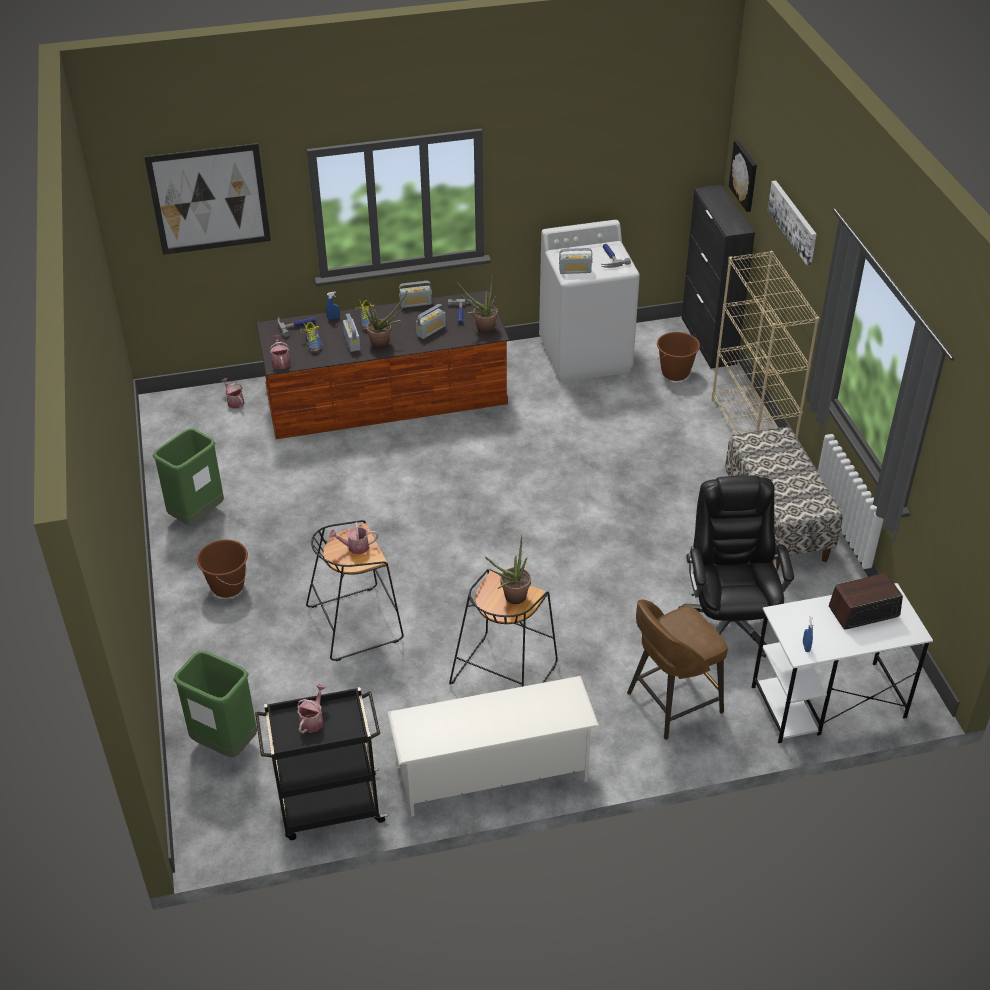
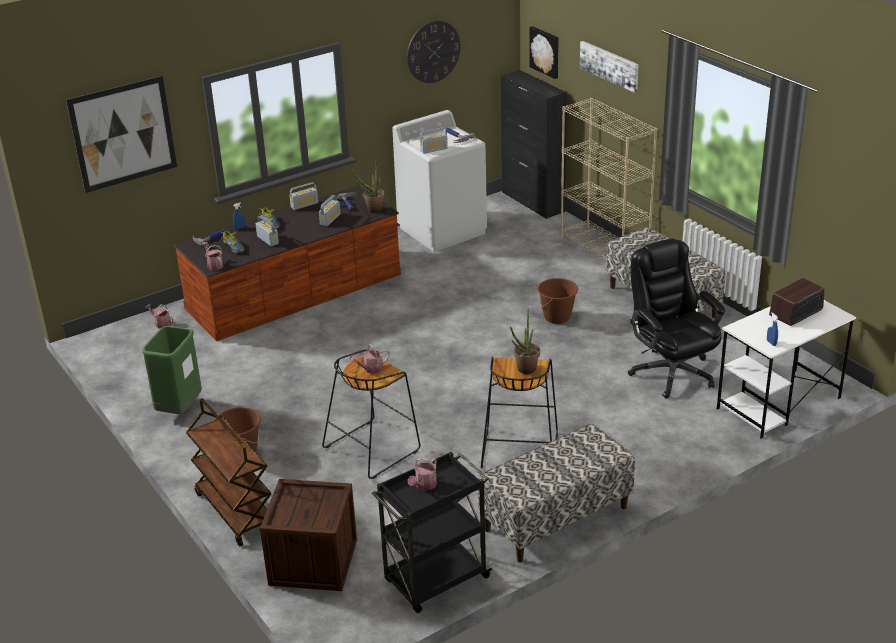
camera: 20 degrees left, 10 degrees down
(184, 657) = (235, 511): none -> brown cart
(225, 743) = (313, 562): green trash can -> crate
(313, 720) = (424, 485): watering can -> watering can turned 150 degrees counterclockwise
(384, 344) = (296, 236): potted plant -> none
(492, 773) = (556, 519): white shoe rack -> bench
(605, 151) = (433, 51): none -> wall clock
(672, 703) = (664, 435): brown stool -> none
(675, 373) = (521, 227): brown bucket -> brown bucket (557, 317)

